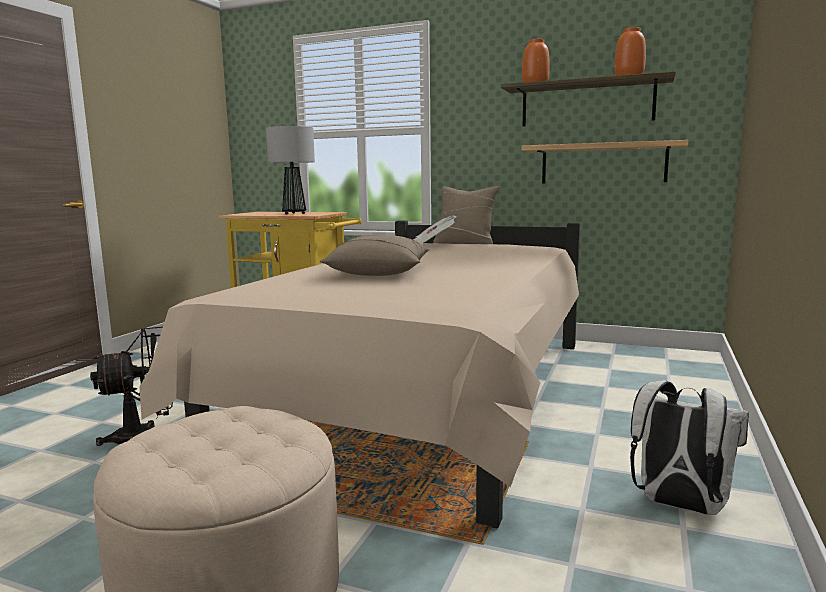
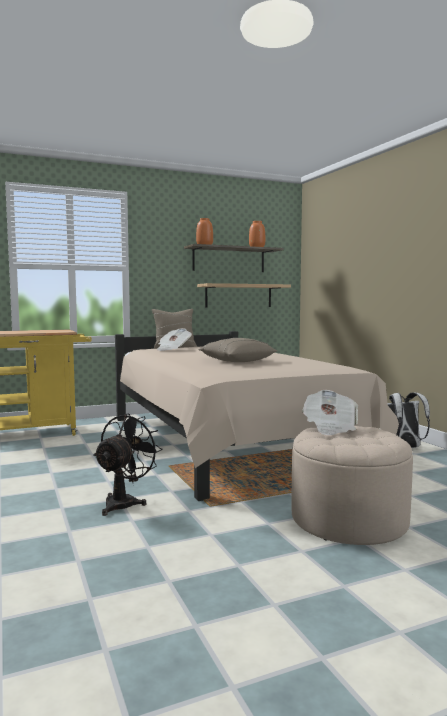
camera: 45 degrees left, 5 degrees down
(251, 416) = (330, 428): none -> newspaper
(294, 213) = (39, 331): table lamp -> none

